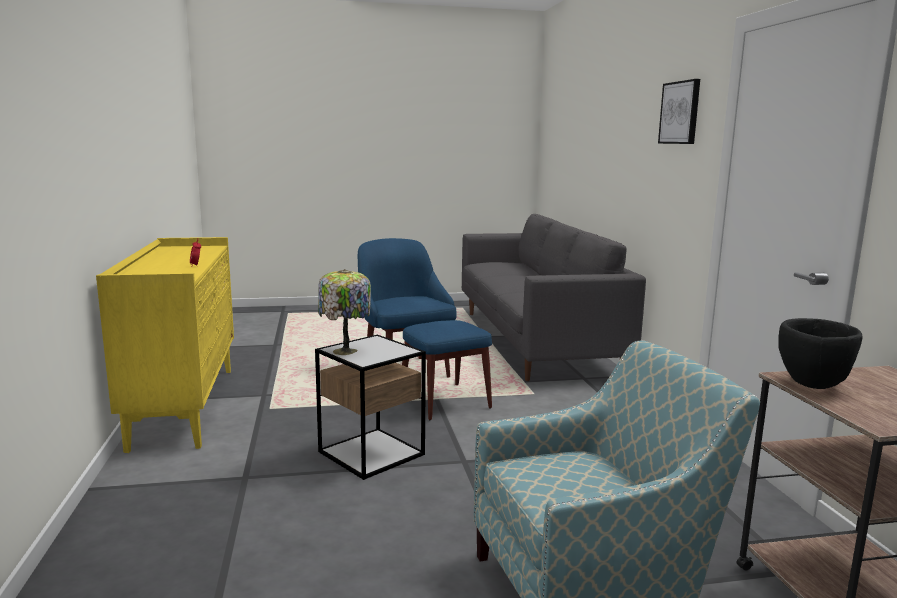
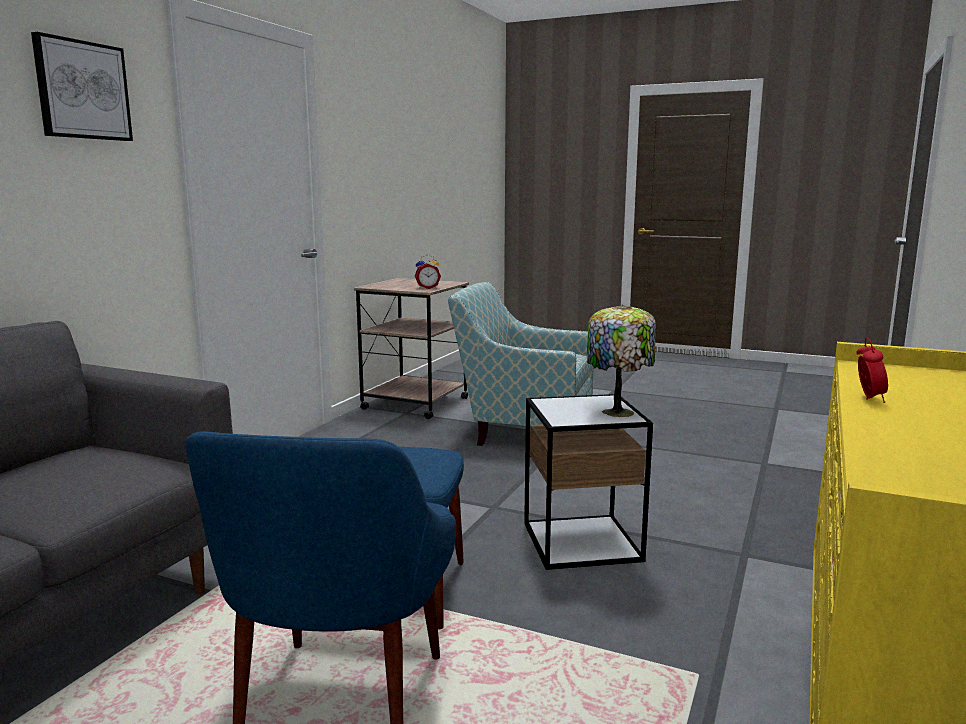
camera: 145 degrees left, 0 degrees up
(812, 385) = (427, 288): black bowl -> alarm clock

